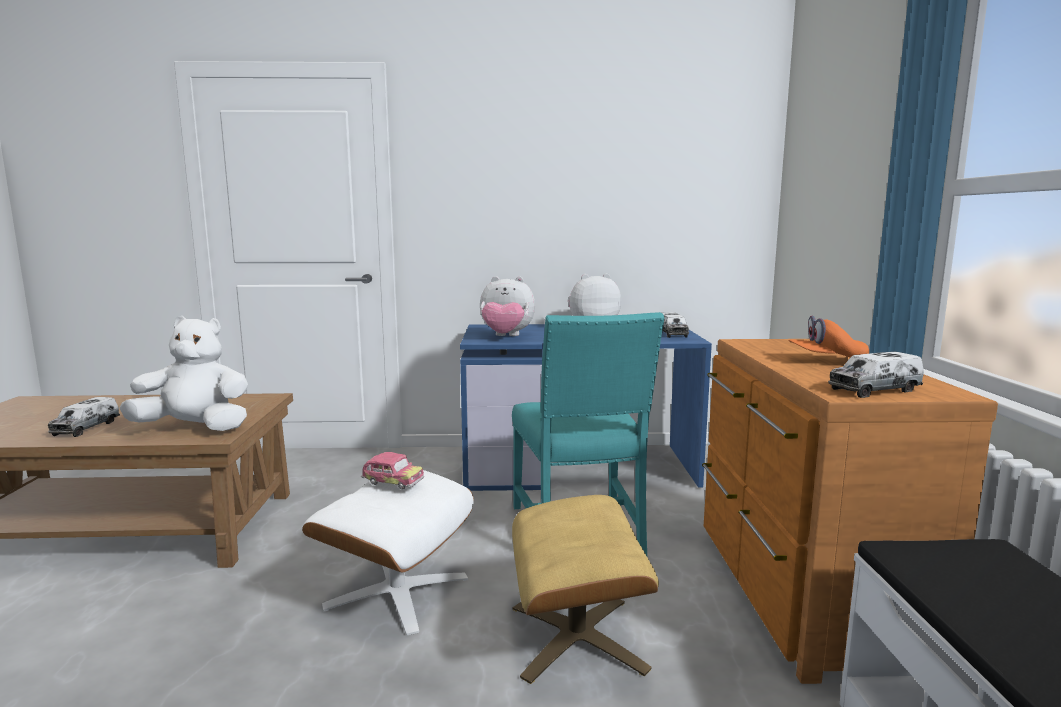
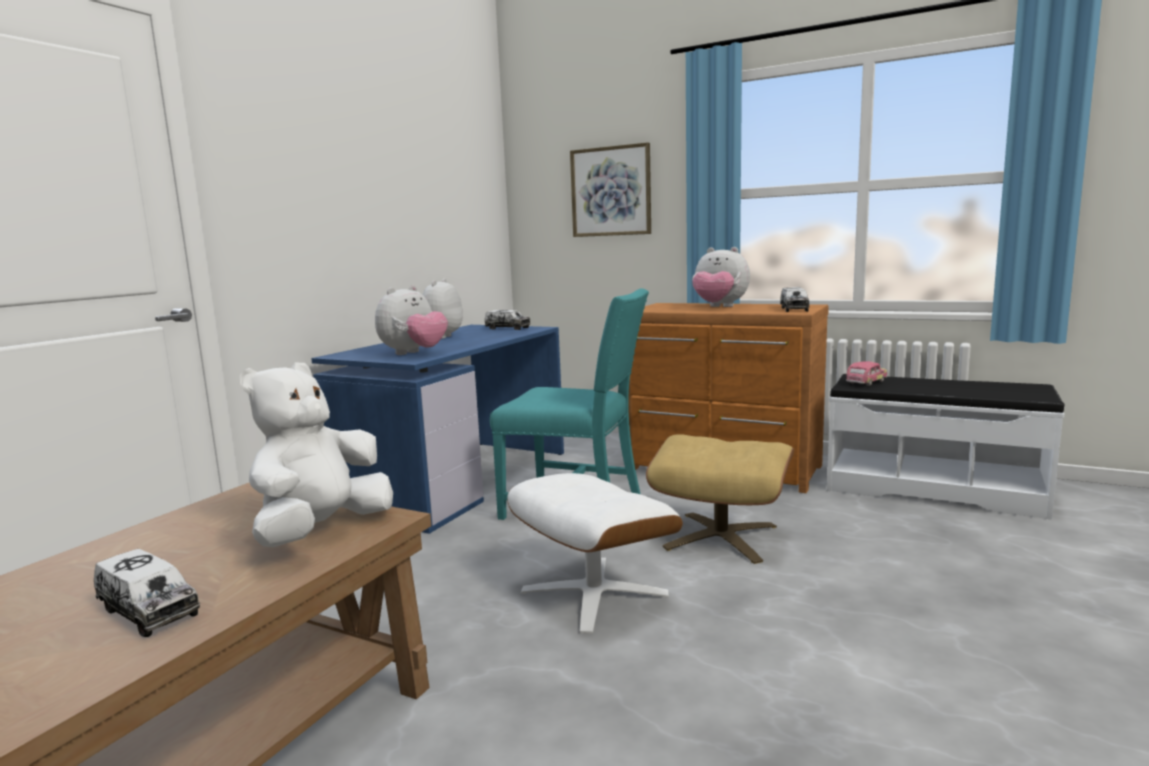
camera: 60 degrees left, 0 degrees up
(392, 482) = (567, 486): toy car -> toy car (866, 383)
(827, 360) = (719, 307): orange cap -> plush toy
(846, 182) = (611, 191): none -> picture

